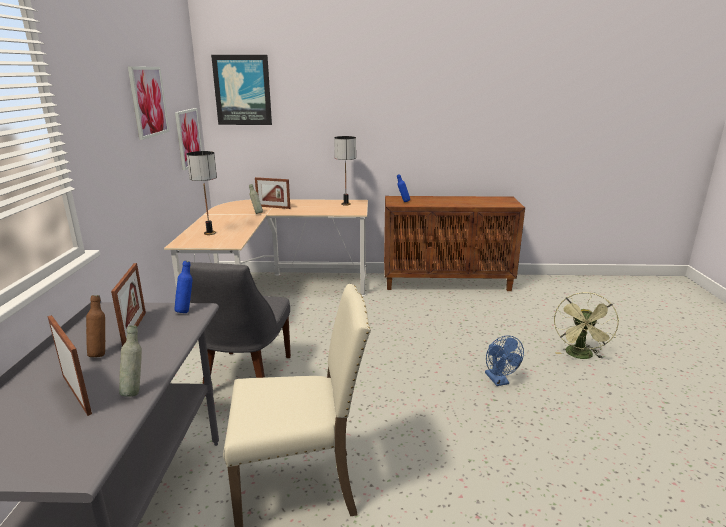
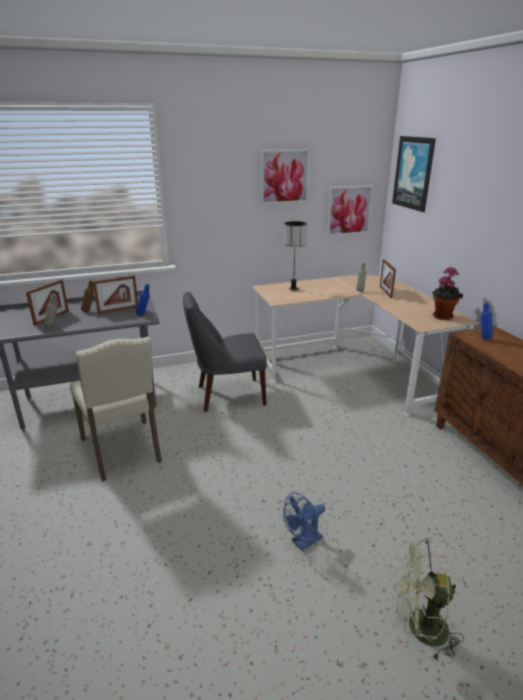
camera: 70 degrees right, 5 degrees up
(345, 204) = (442, 316): table lamp -> potted plant

